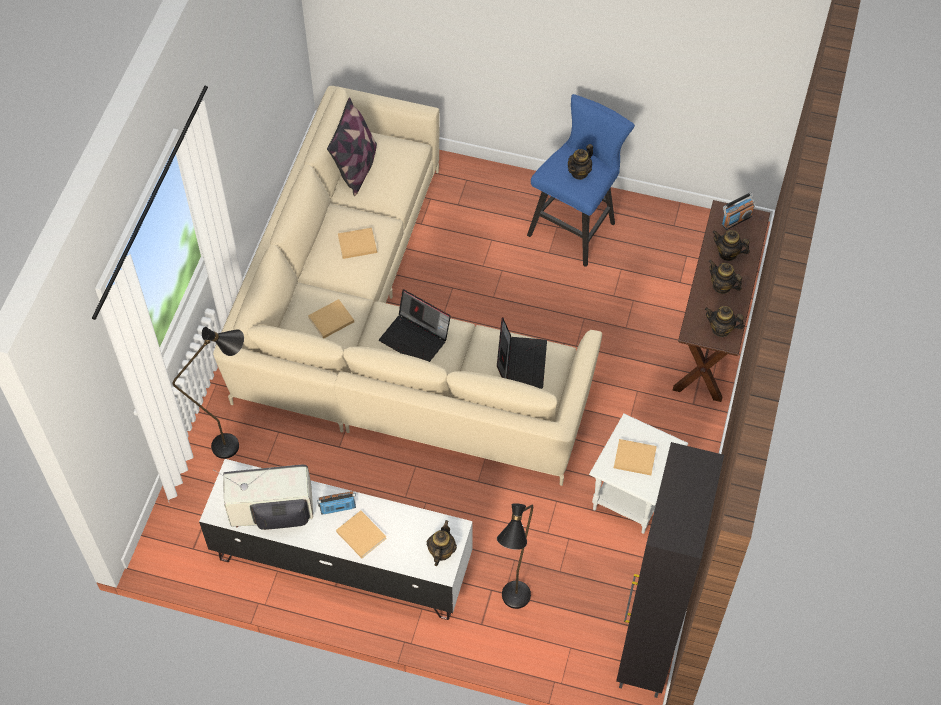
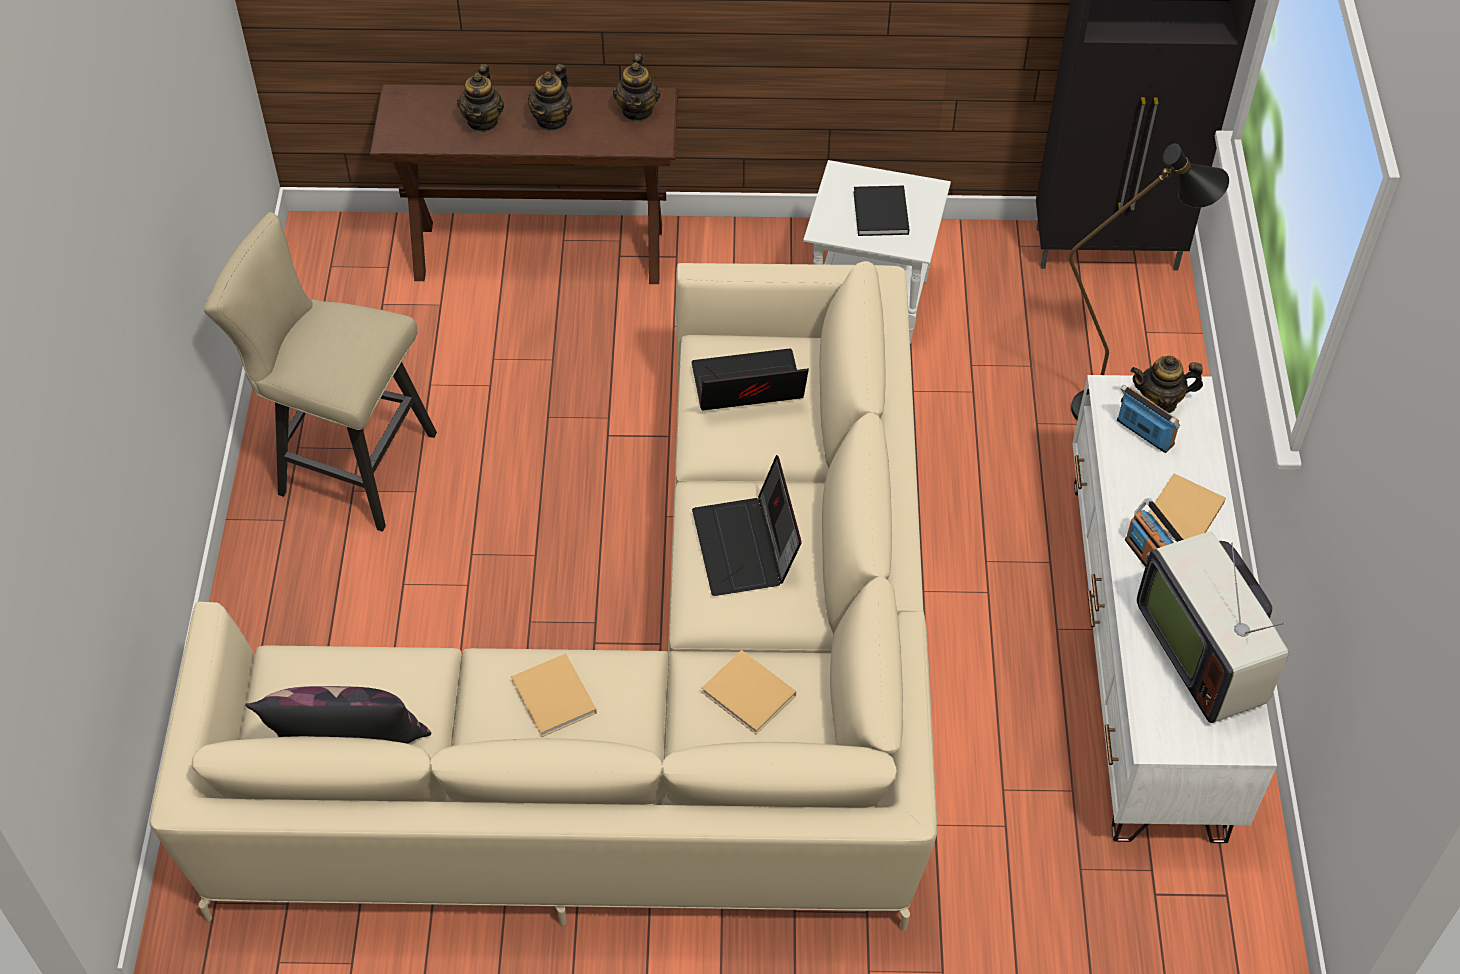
camera: 105 degrees left, 5 degrees down
(236, 444) = (988, 891): black floor lamp -> none
(416, 338) = (747, 548): laptop -> laptop turned 150 degrees clockwise
(576, 226) = (346, 463): blue stool -> beige stool
(579, 172) = (341, 337): teapot -> none
(633, 458) = (881, 214): beige book -> black book
(736, 220) = (409, 120): radio -> radio (1144, 433)

